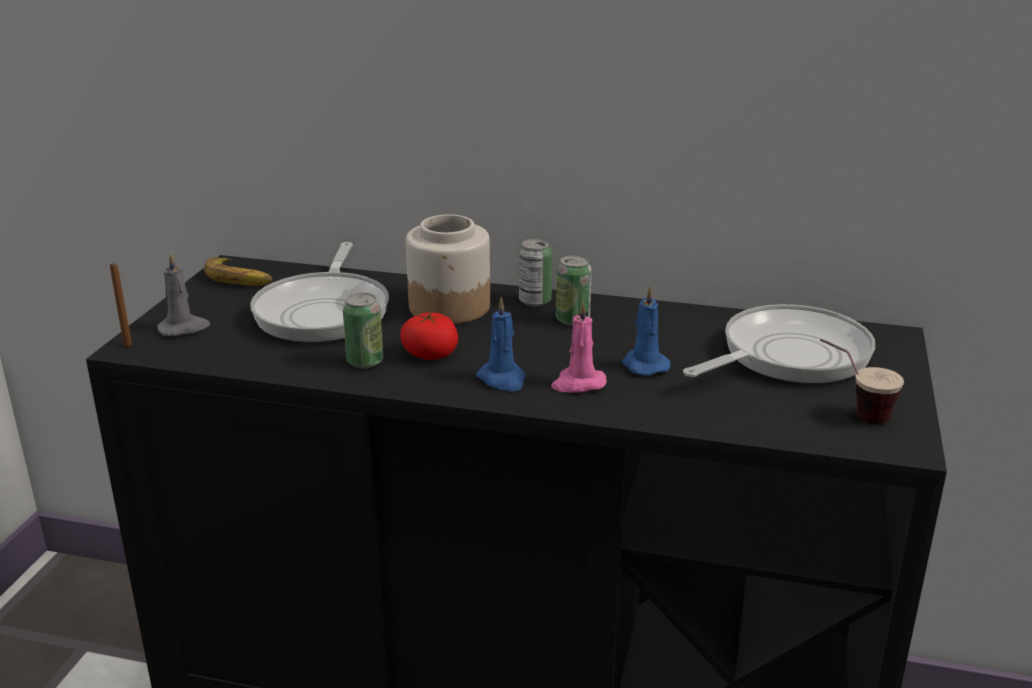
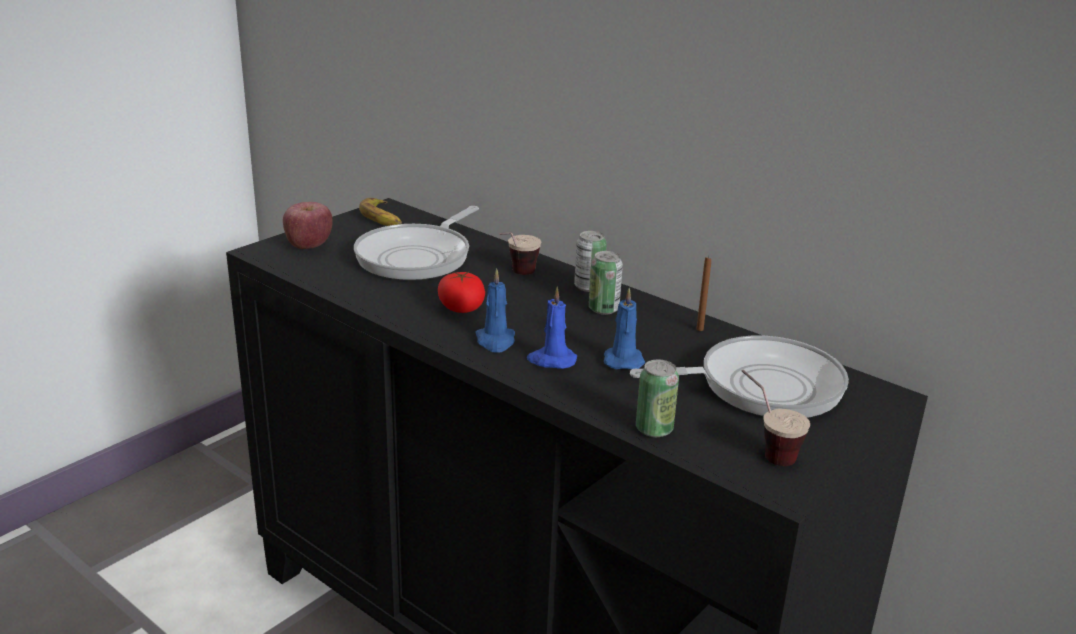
camera: 25 degrees right, 0 degrees up
(127, 344) = (261, 248): brown candle -> brown candle (699, 329)
(184, 328) = (309, 246): grey candle -> apple
(365, 362) = (407, 301): can -> can (654, 429)
(450, 307) = (516, 275): jar -> cup
(578, 384) = (551, 360): pink candle -> blue candle

